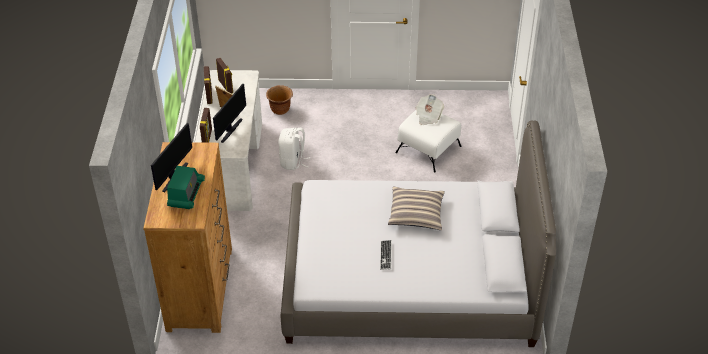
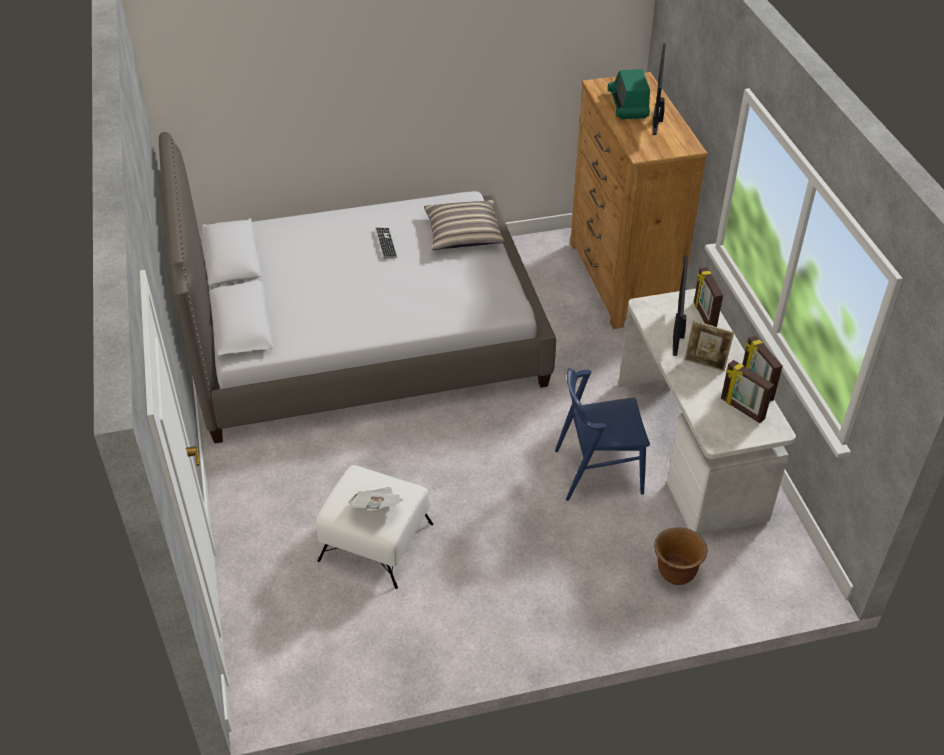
camera: 165 degrees right, 0 degrees up
(293, 162) = (598, 471): white backpack -> blue chair
(416, 214) = (357, 298): pillow -> pillow (463, 233)

